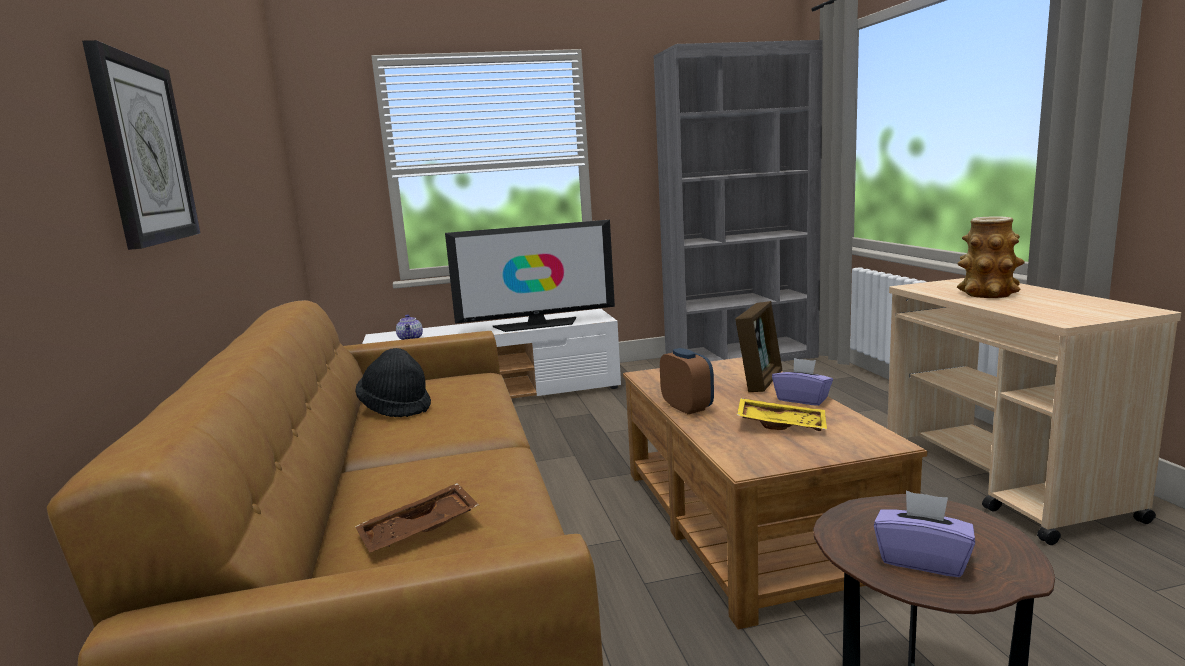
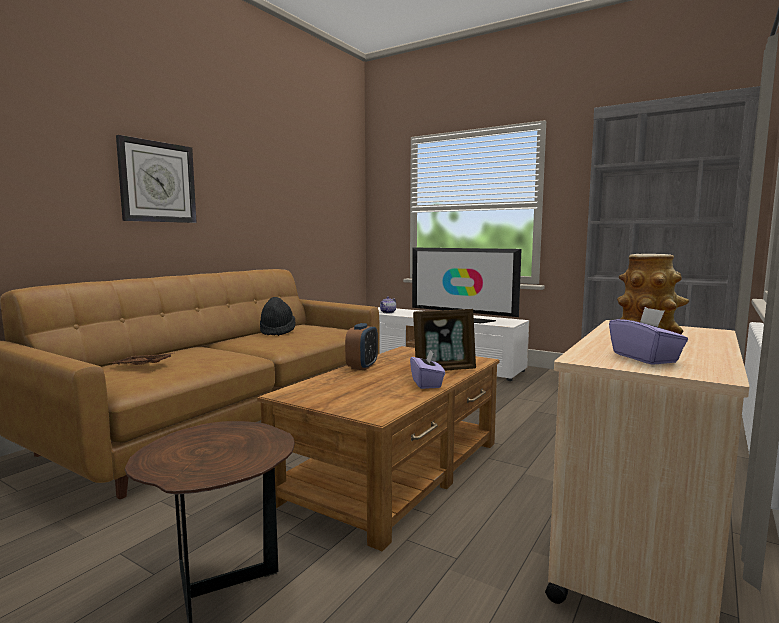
camera: 45 degrees right, 5 degrees down
(781, 424) = (368, 388): yellow tray -> none
(922, 560) = (186, 451): purple tissue box -> purple tissue box (645, 358)

